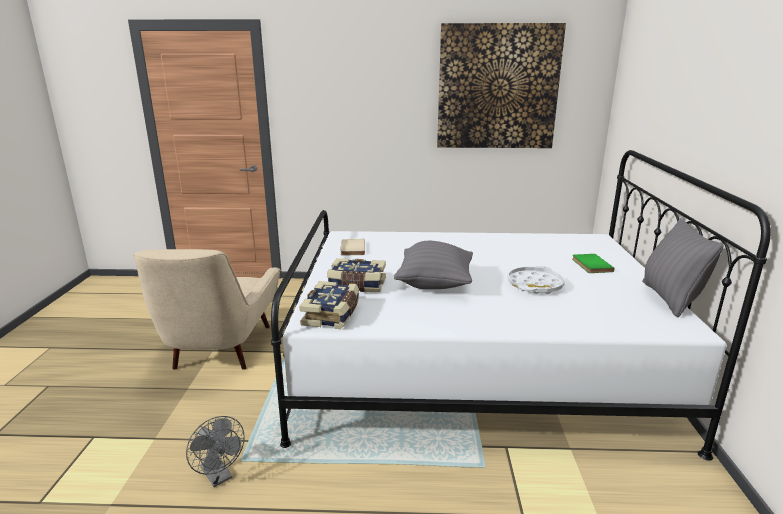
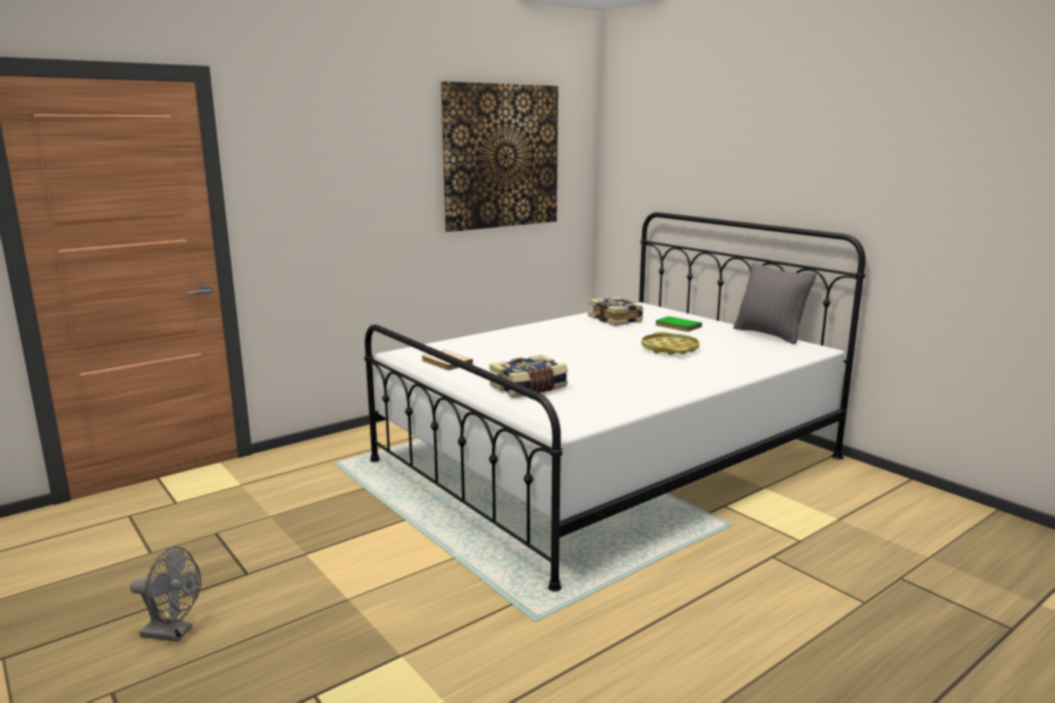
camera: 40 degrees left, 5 degrees down
(218, 352) = (317, 552): beige armchair -> none
(219, 476) = (538, 643): grey fan -> grey fan (174, 633)
(332, 314) = (565, 414): book -> book (616, 320)
(434, 284) = (594, 369): grey pillow -> none
(535, 285) = (669, 349): white tray -> yellow tray

